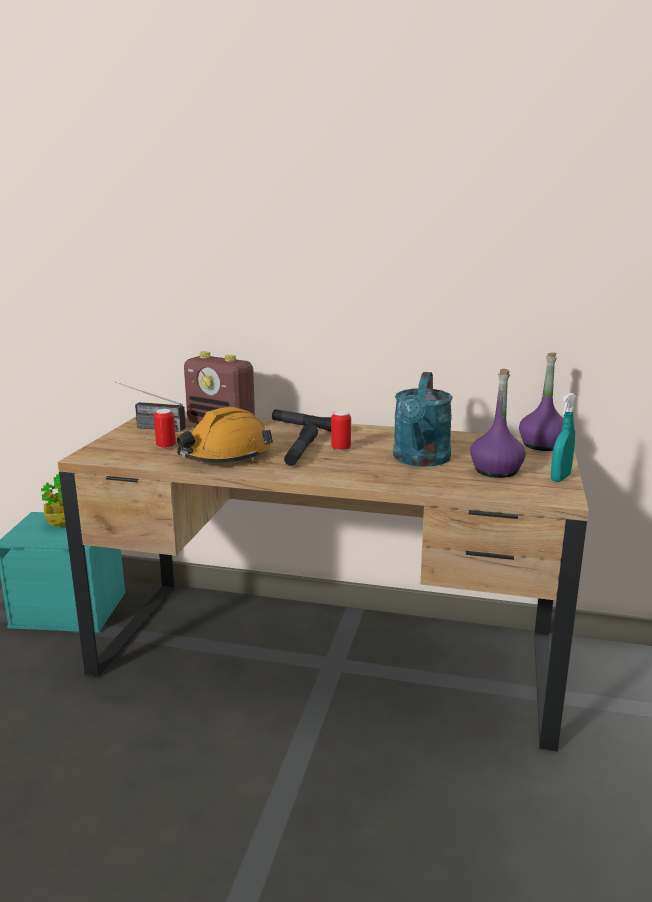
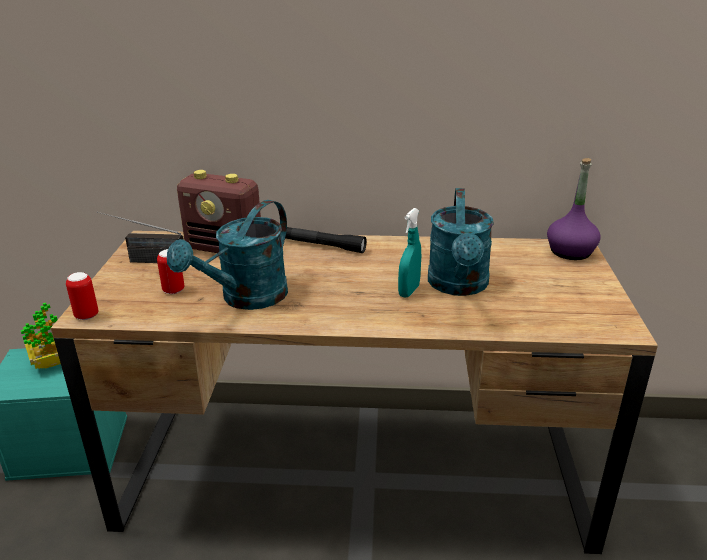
camera: 10 degrees left, 10 degrees up
(225, 455) = (246, 299): orange hard hat -> turquoise watering can
(301, 452) = (328, 285): black flashlight -> none
(341, 449) = (369, 276): can -> can (86, 316)
(496, 471) = (542, 295): purple bottle -> none
(560, 478) = (609, 299): turquoise spray bottle -> turquoise spray bottle (409, 291)

